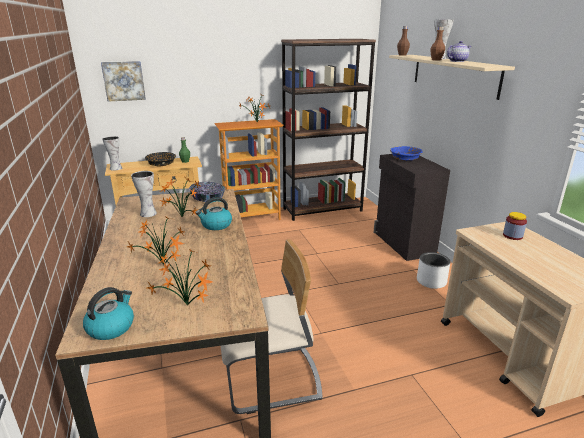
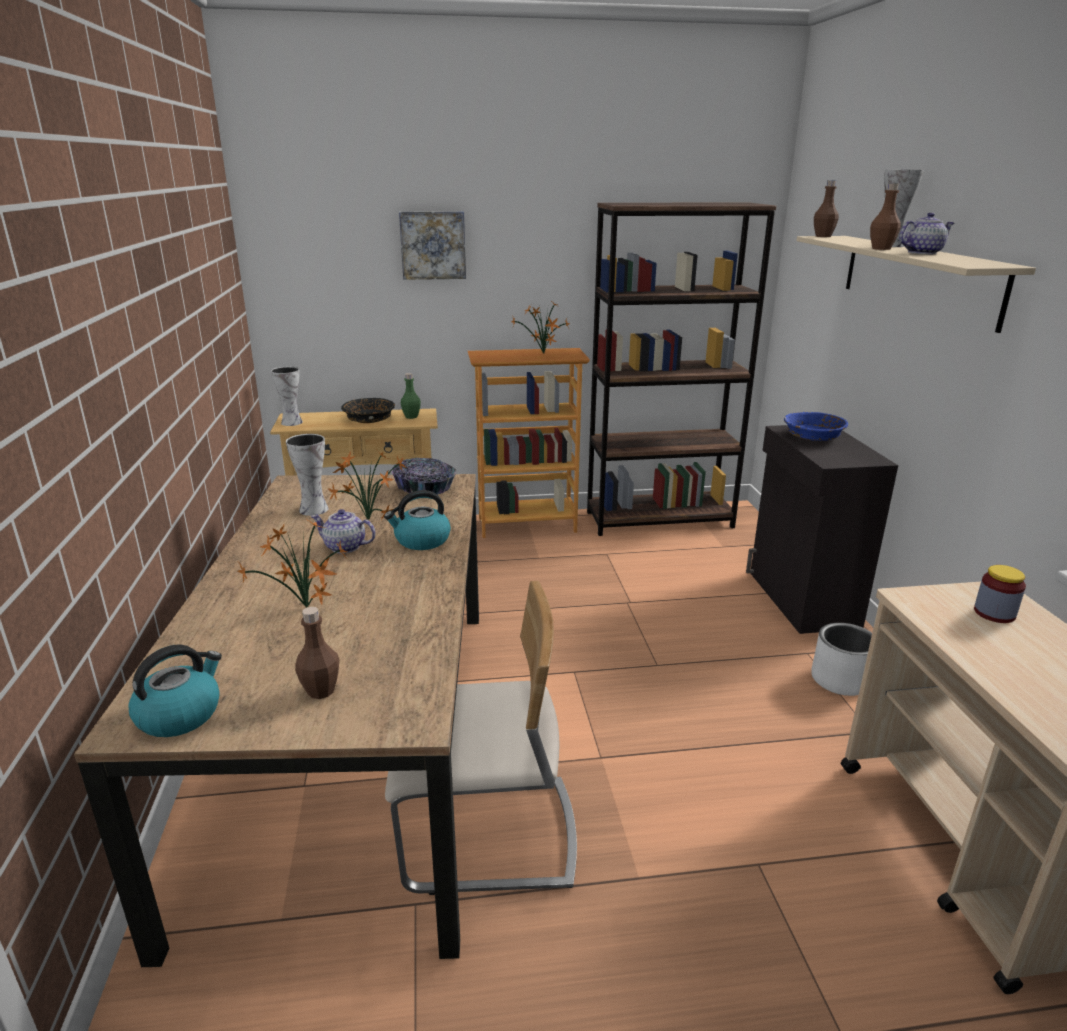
camera: 10 degrees right, 0 degrees up
(124, 81) = (315, 271): picture -> picture (433, 245)
(173, 232) = (344, 547): none -> teapot
(188, 306) = (321, 691): potted plant -> brown bottle

